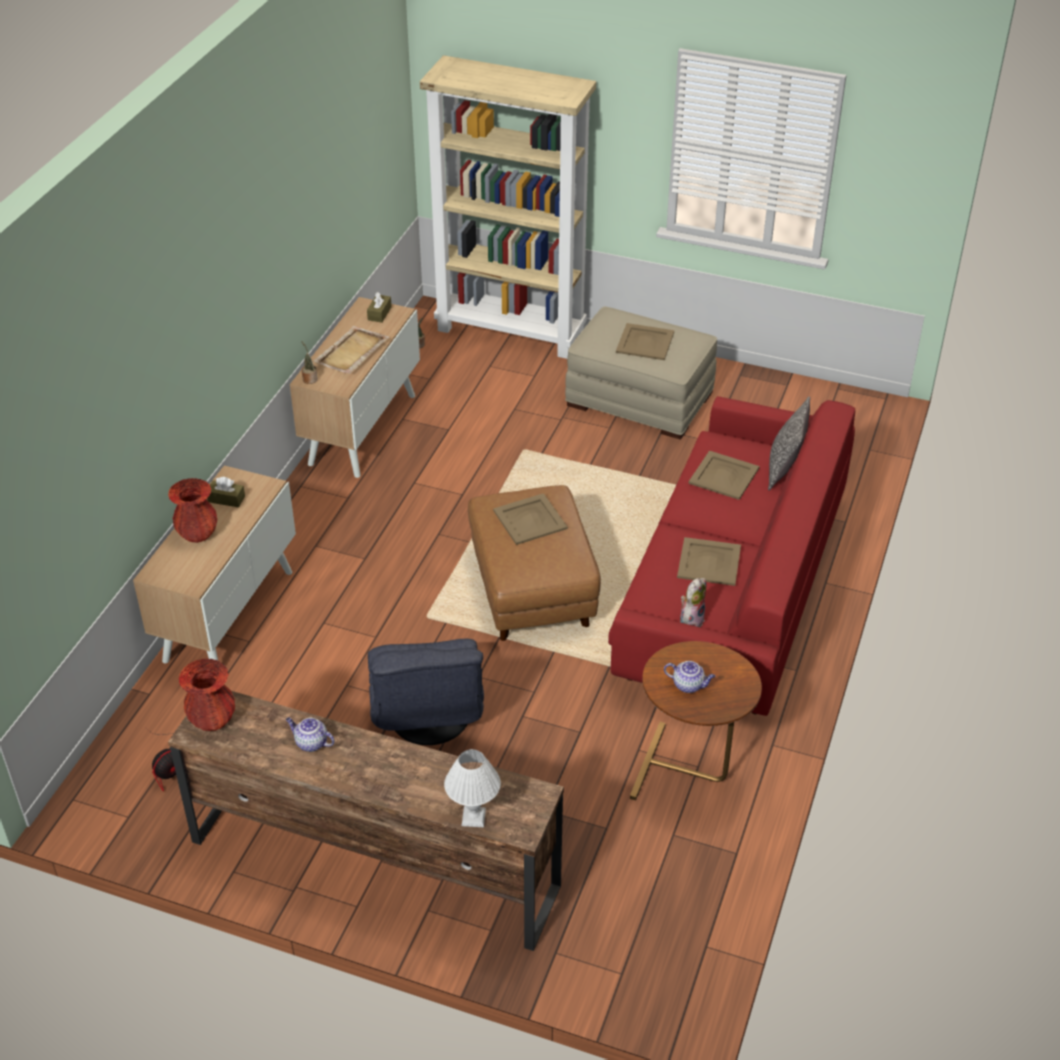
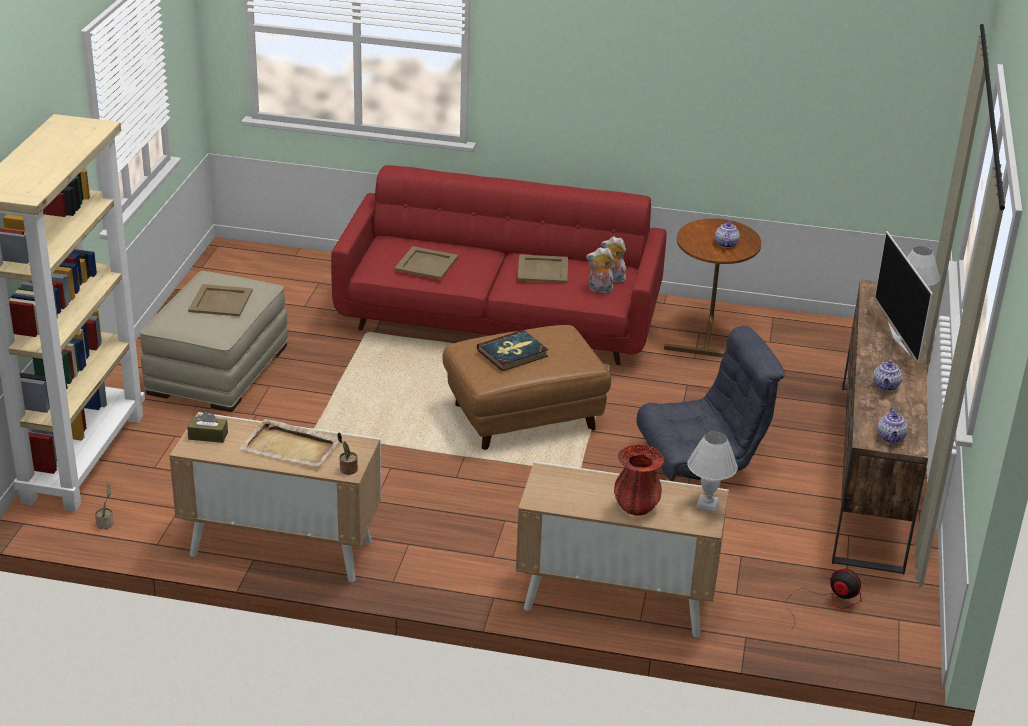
camera: 100 degrees left, 10 degrees down
(183, 580) = (708, 504): none -> white table lamp
(212, 719) = (891, 438): red vase -> teapot
(226, 499) = (575, 496): brown tissue box -> none
(410, 786) = (899, 338): none -> television
(529, 520) = (512, 353): beige tray -> book
(663, 605) = (599, 290): none -> plush toy
(784, 469) = (408, 240): pillow -> none

